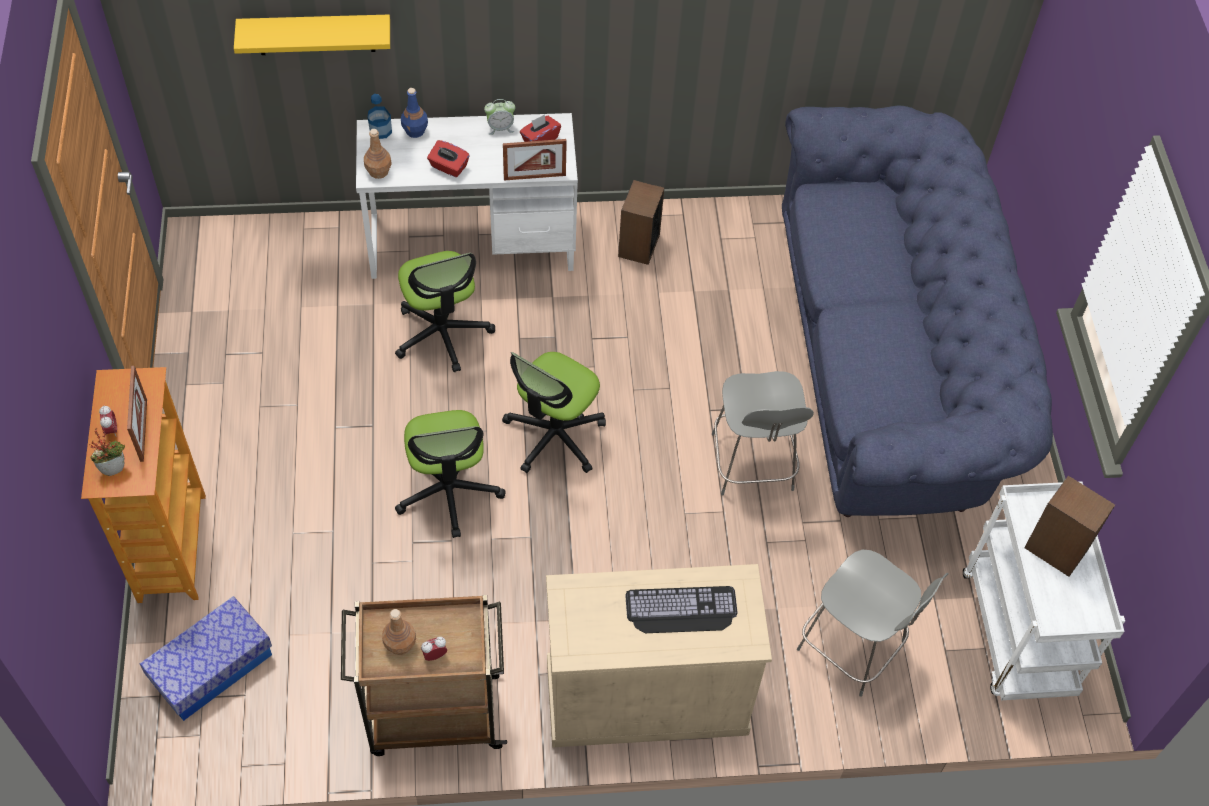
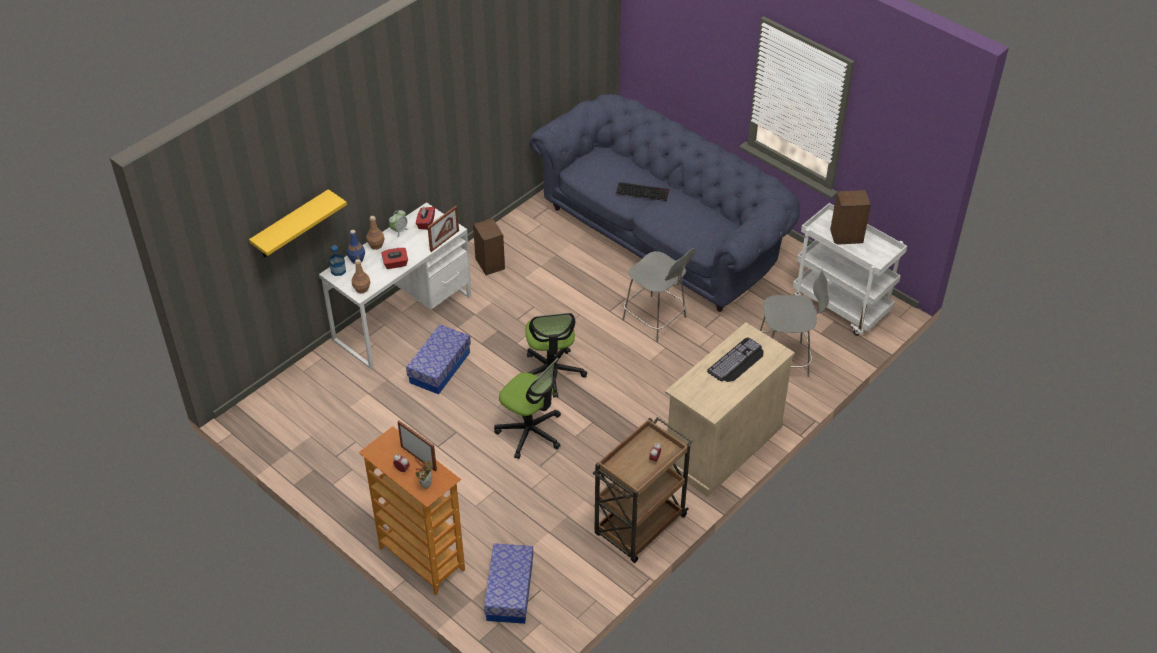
camera: 40 degrees left, 10 degrees down
(400, 644) = (634, 466): brown bottle -> brown bottle (376, 245)
(442, 333) = (440, 368): office chair -> storage box
(869, 282) = (643, 191): none -> keyboard

